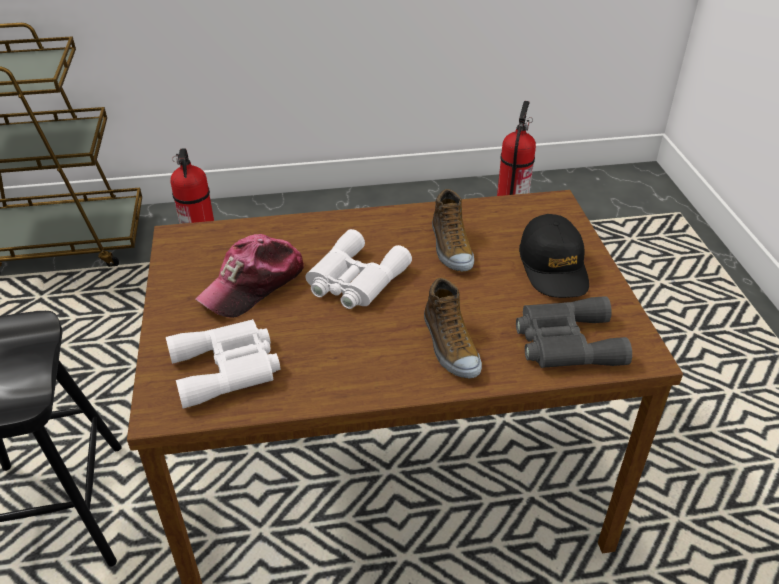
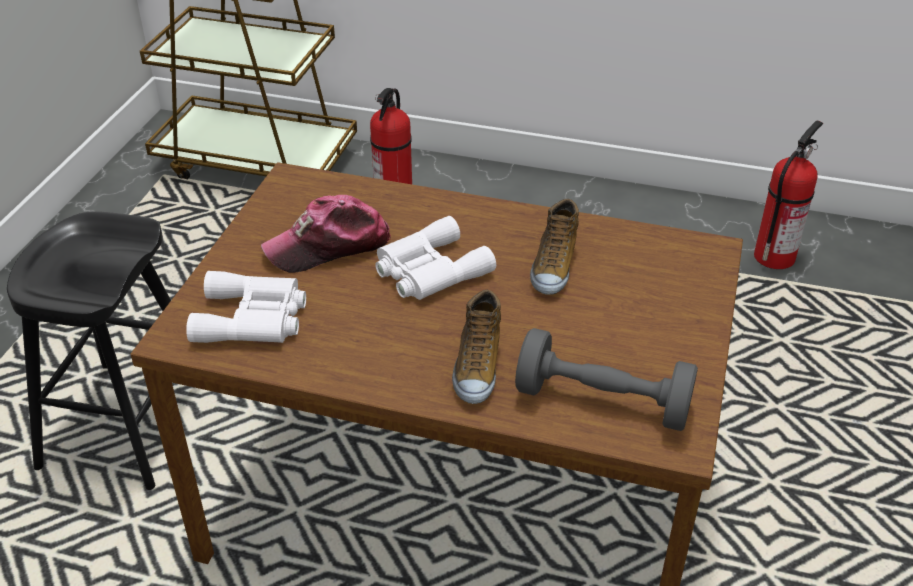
camera: 25 degrees right, 0 degrees up
(553, 267) = (652, 319): black cap -> none
(565, 342) = (602, 401): grey binoculars -> grey dumbbell

